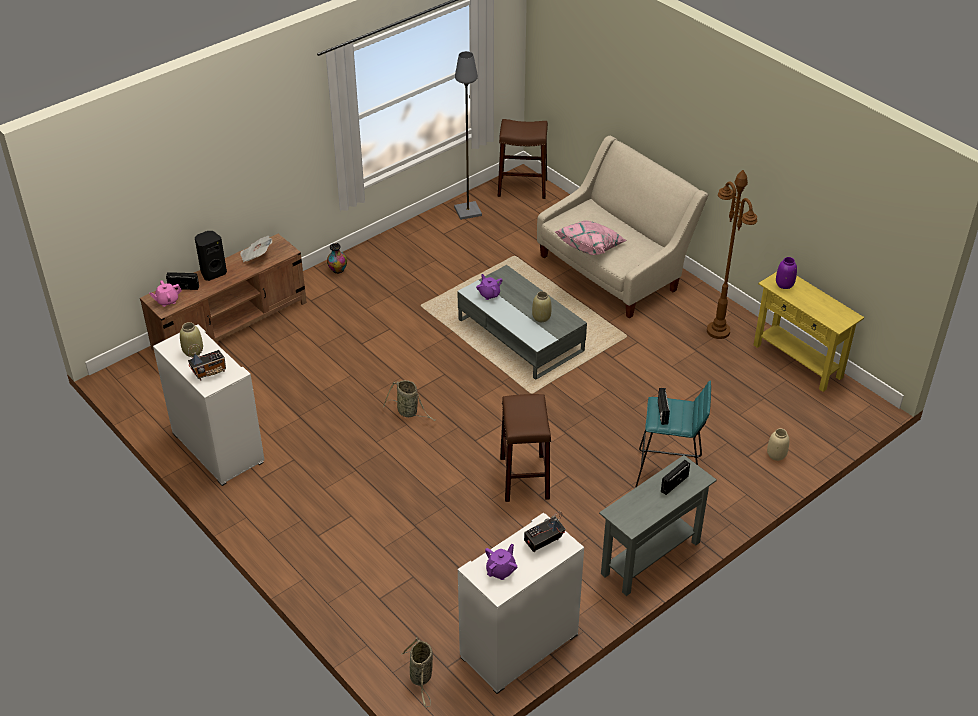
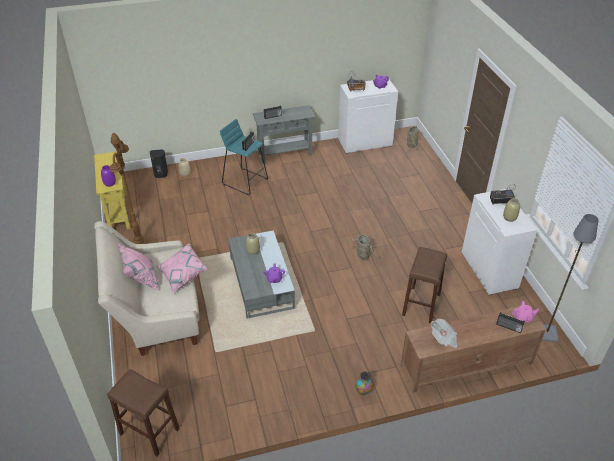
camera: 155 degrees left, 0 degrees up
(213, 273) = (483, 333): black speaker -> black speaker (160, 174)
(468, 211) = (217, 419): grey floor lamp -> grey floor lamp (546, 334)
(524, 477) = (318, 201): brown stool -> brown stool (421, 304)
(632, 230) = (141, 278): none -> pink pillow

